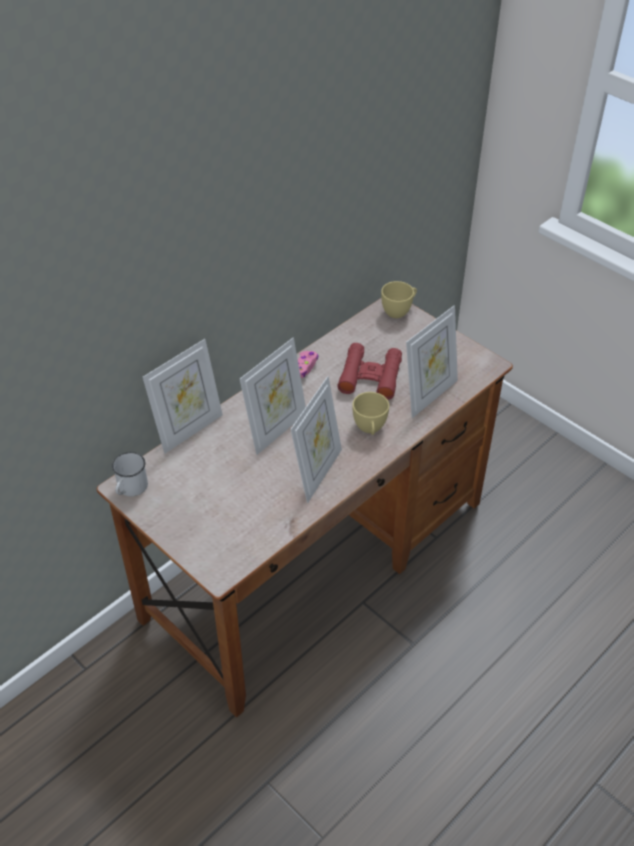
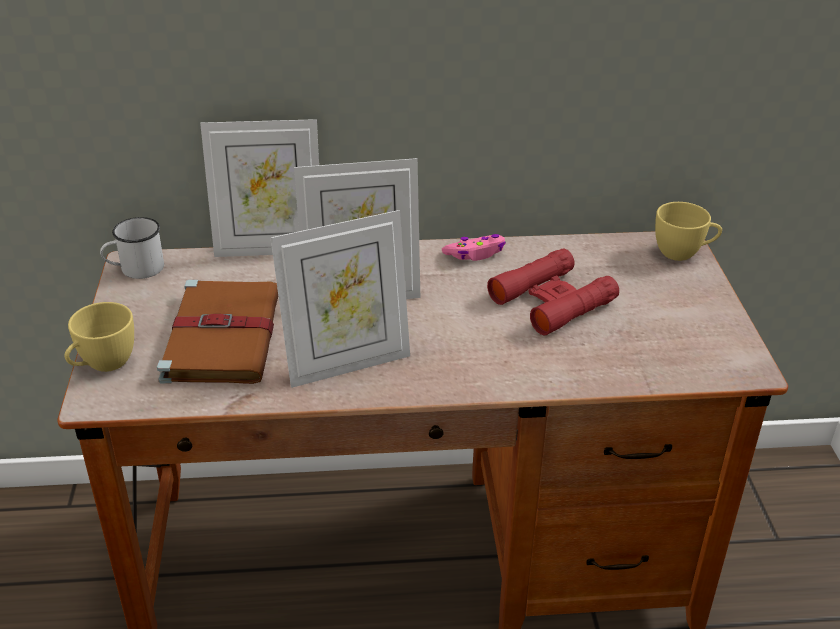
camera: 40 degrees right, 10 degrees down
(235, 496) = (223, 334): none -> brown book
(370, 429) = (476, 354): yellow cup -> yellow cup (103, 365)
(429, 395) = (608, 359): picture frame -> none

